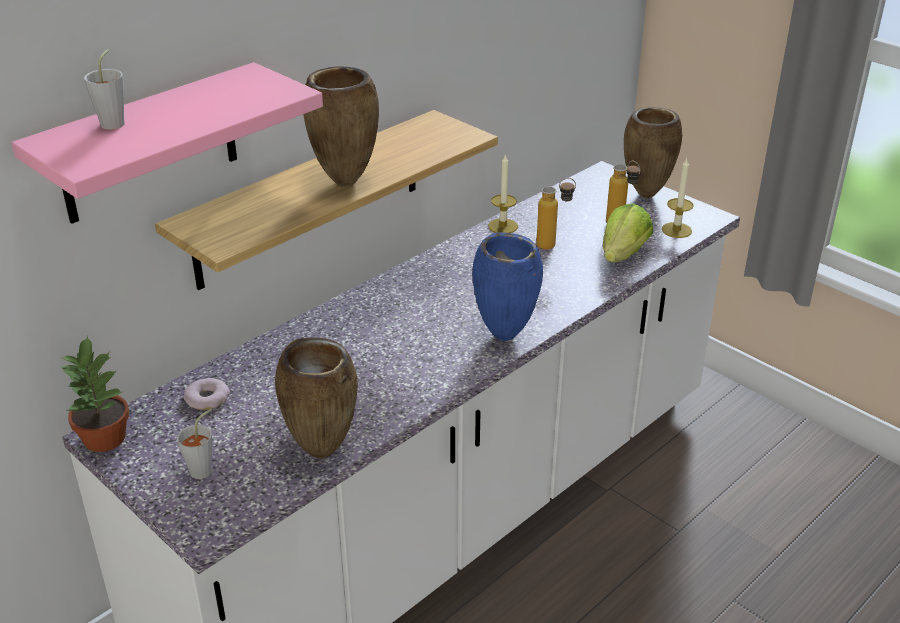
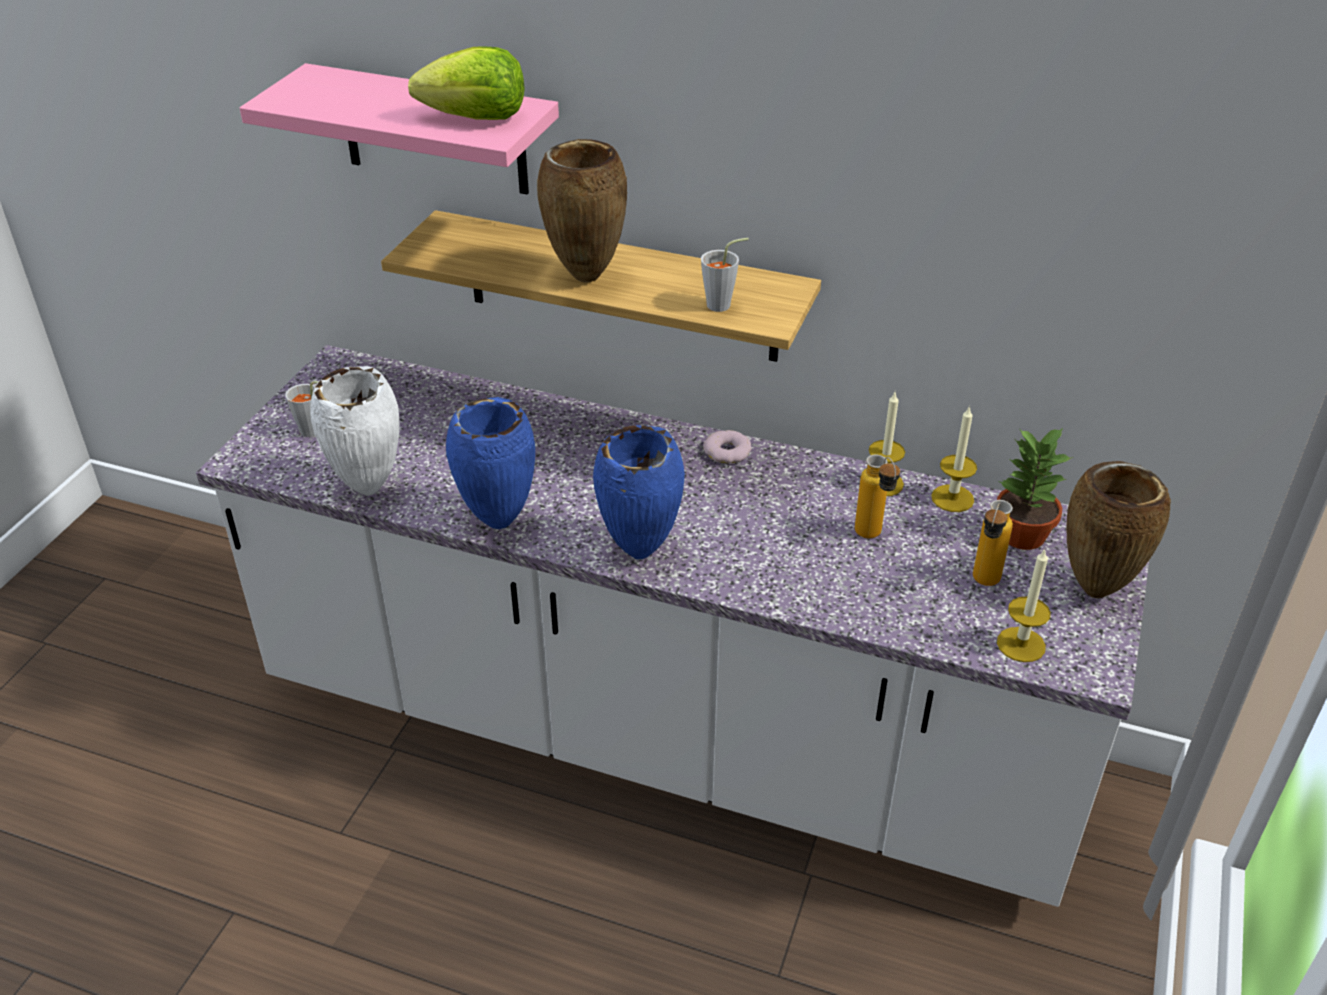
camera: 65 degrees right, 5 degrees up
(103, 439) = (330, 365): potted plant -> potted plant (1021, 535)
(115, 122) = (367, 86): grey cup -> grey cup (724, 304)
(207, 398) = (415, 396): donut -> donut (727, 451)
(324, 451) = (369, 490): brown vase -> white vase
(421, 392) = (497, 522): none -> blue vase
(536, 209) = (952, 498): none -> candle
(623, 254) = (905, 606): lettuce -> lettuce (476, 118)

